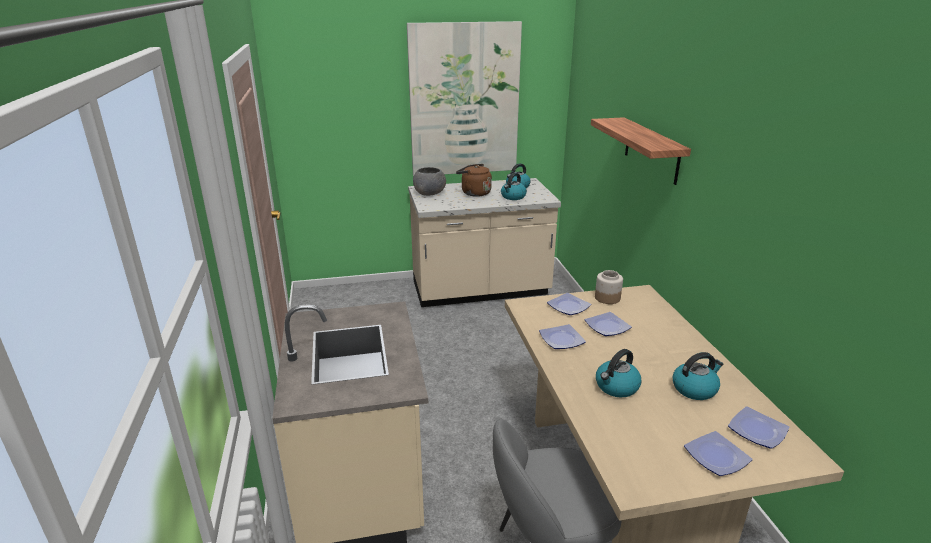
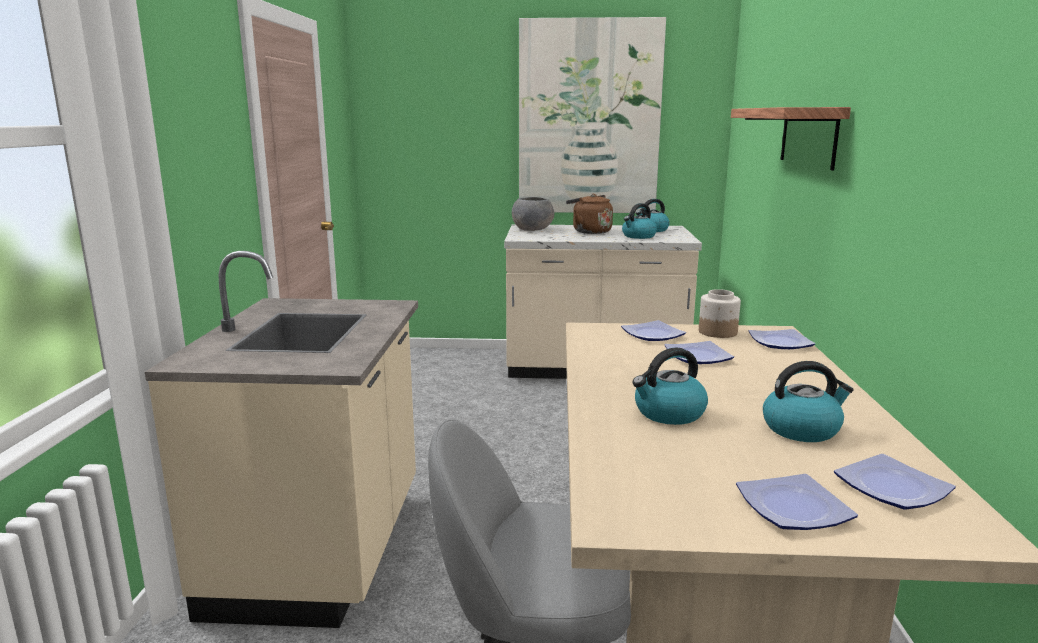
camera: 15 degrees right, 10 degrees down
(560, 339) = (616, 361): plate -> plate (779, 342)

